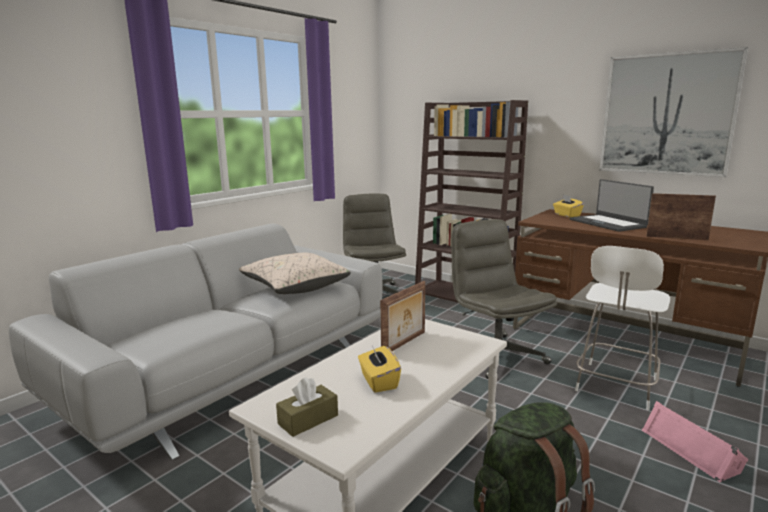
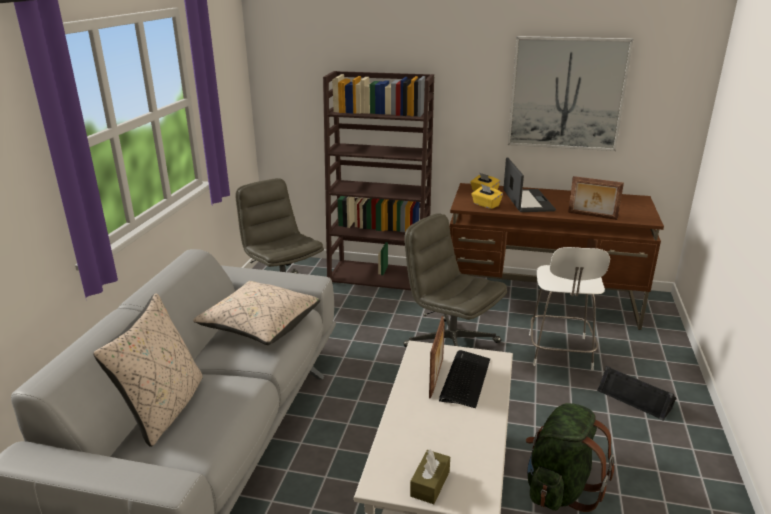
camera: 25 degrees left, 10 degrees up
(169, 322) = (164, 409): none -> beige pillow
(378, 381) = (450, 427): yellow tissue box -> yellow tissue box (486, 205)
(433, 350) = (465, 379): none -> keyboard
(608, 223) = (527, 201): laptop -> laptop turned 135 degrees counterclockwise
(676, 238) = (592, 216): picture frame -> picture frame turned 150 degrees counterclockwise
(691, 449) = (635, 398): pink speaker -> black speaker

